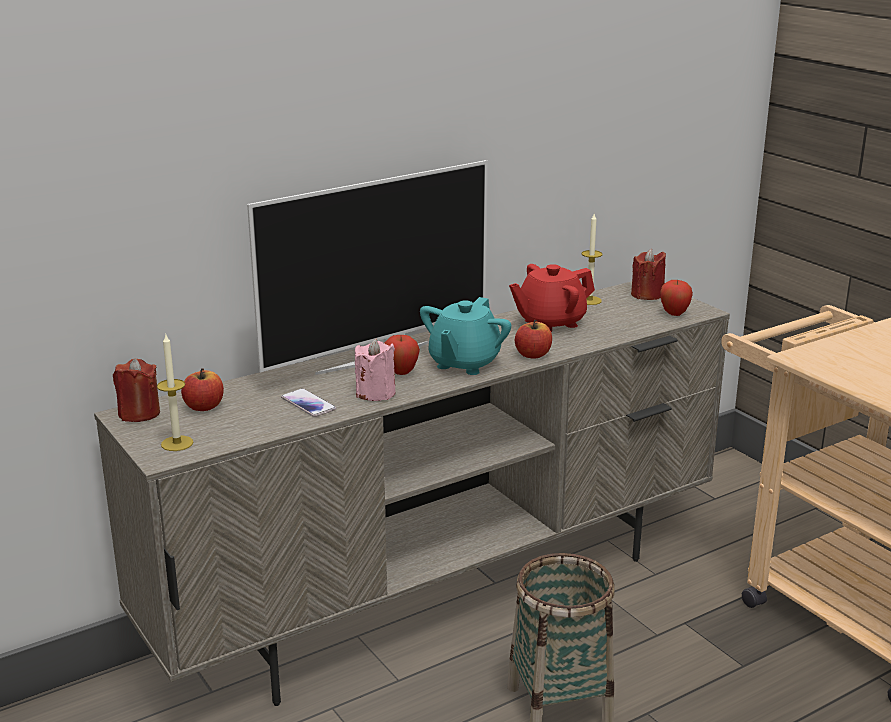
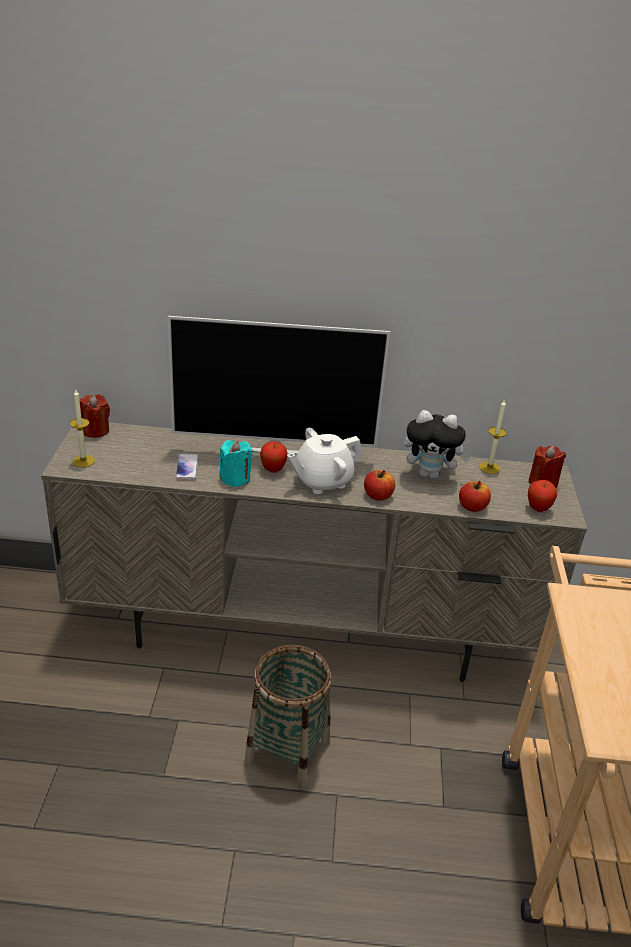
camera: 35 degrees right, 10 degrees up
(204, 407) = (132, 442): apple -> apple (472, 507)
(375, 393) = (235, 478): pink candle -> turquoise candle
(464, 363) = (322, 481): turquoise teapot -> white teapot
(550, 323) = (430, 474): red teapot -> plush toy

